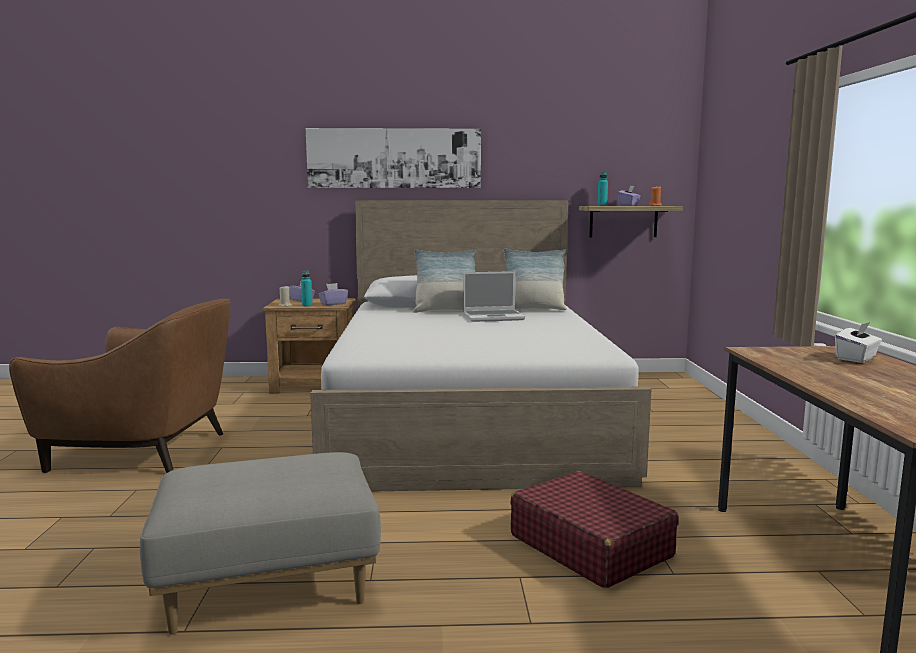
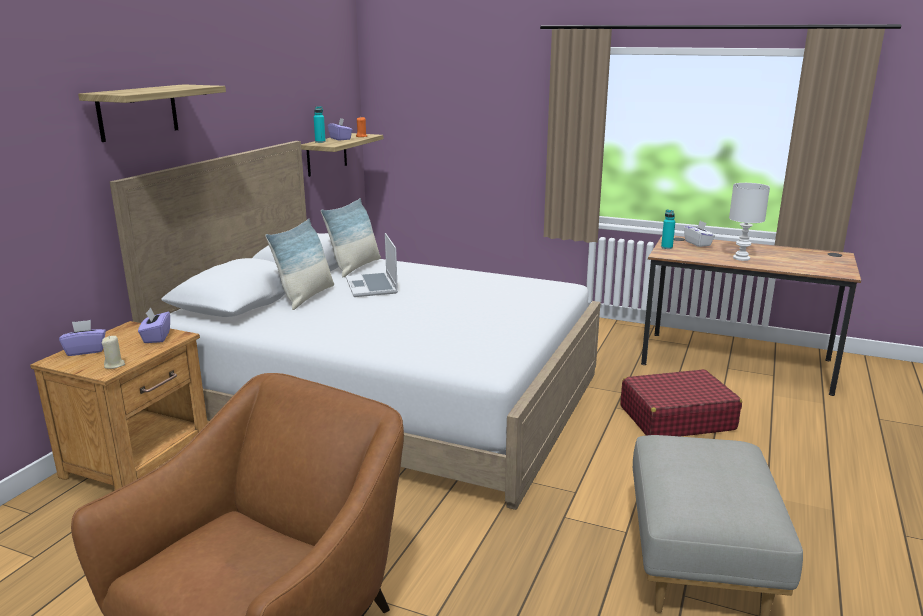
camera: 65 degrees left, 10 degrees up
(307, 305) = (141, 352): turquoise bottle -> turquoise bottle (666, 247)
(394, 158) = (138, 112): picture -> shelf
(493, 317) = (372, 286): laptop -> laptop turned 150 degrees clockwise
(837, 377) = (740, 258): none -> white table lamp

